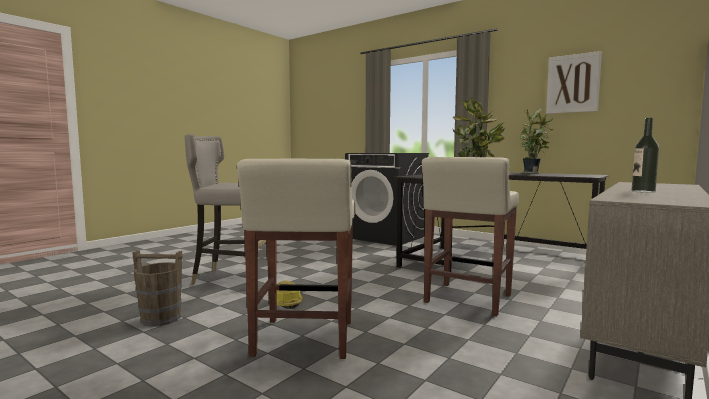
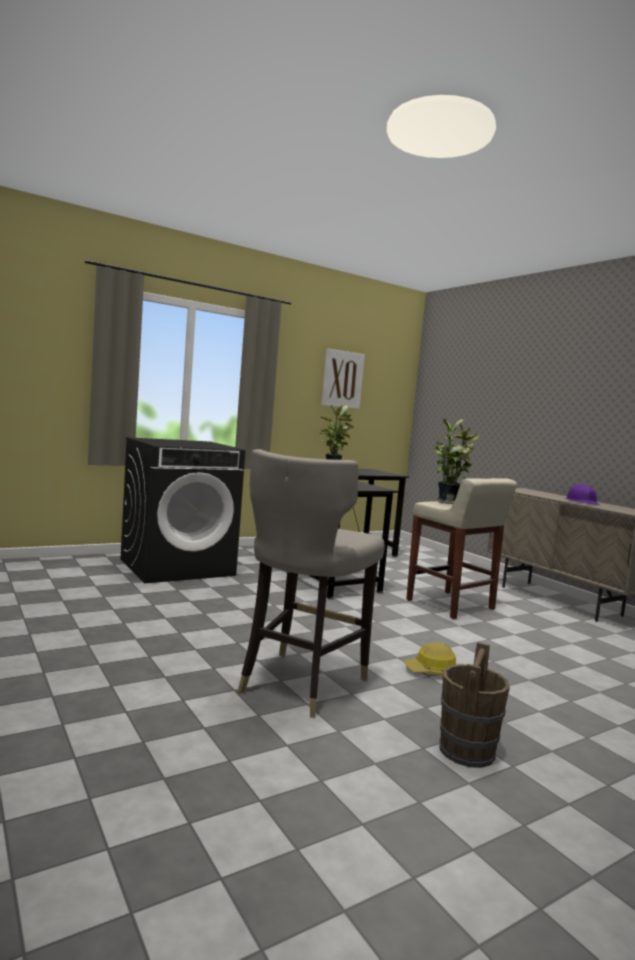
camera: 70 degrees left, 0 degrees up
(304, 339) = (538, 680): beige stool -> none
(643, 191) = (582, 502): bottle -> purple hard hat

